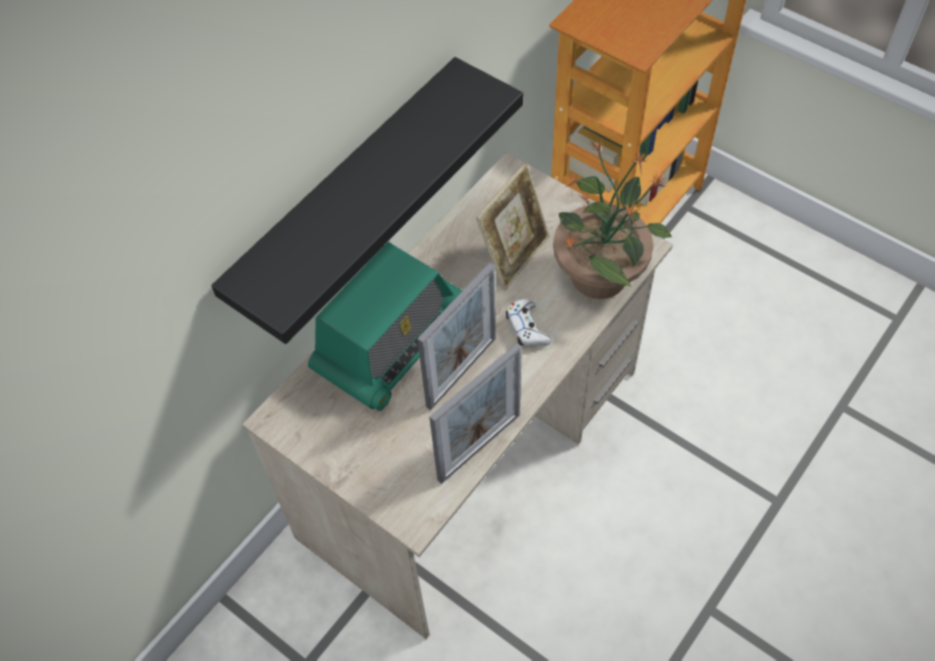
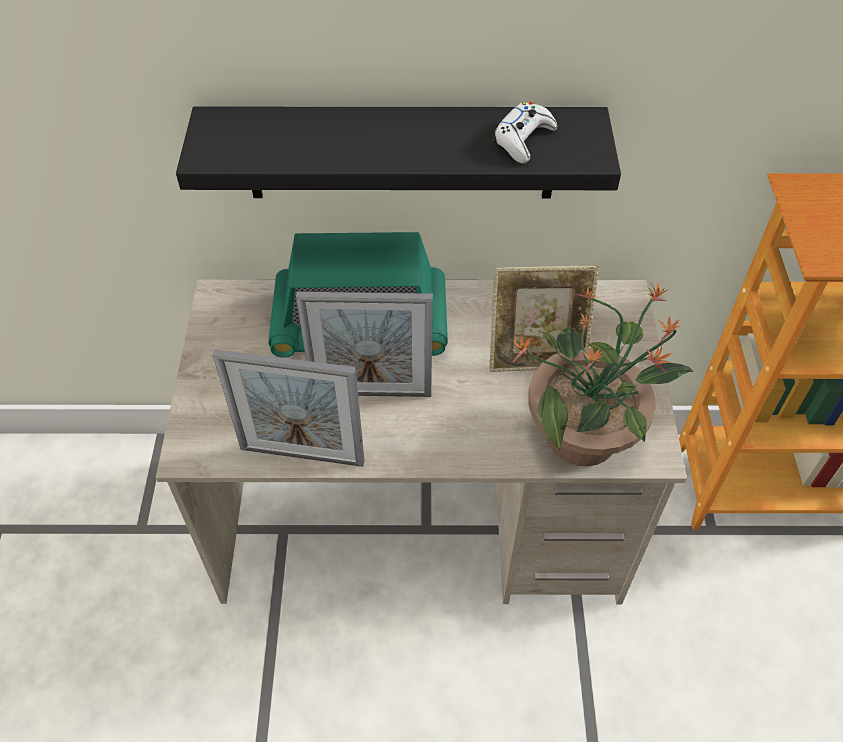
camera: 50 degrees right, 5 degrees down
(527, 328) = (465, 414): white game controller -> white game controller (523, 139)

